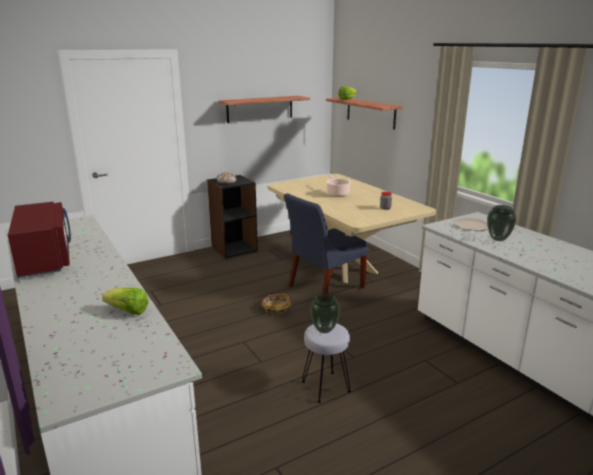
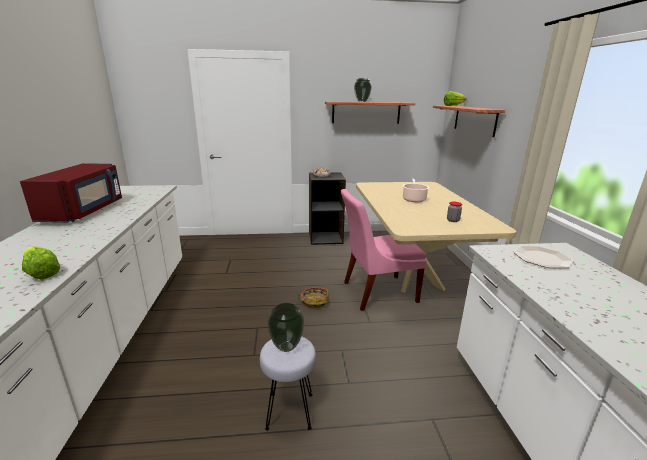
camera: 25 degrees right, 0 degrees up
(323, 288) = (376, 292): blue chair -> pink chair
(498, 239) = (571, 286): vase -> vase (362, 102)

